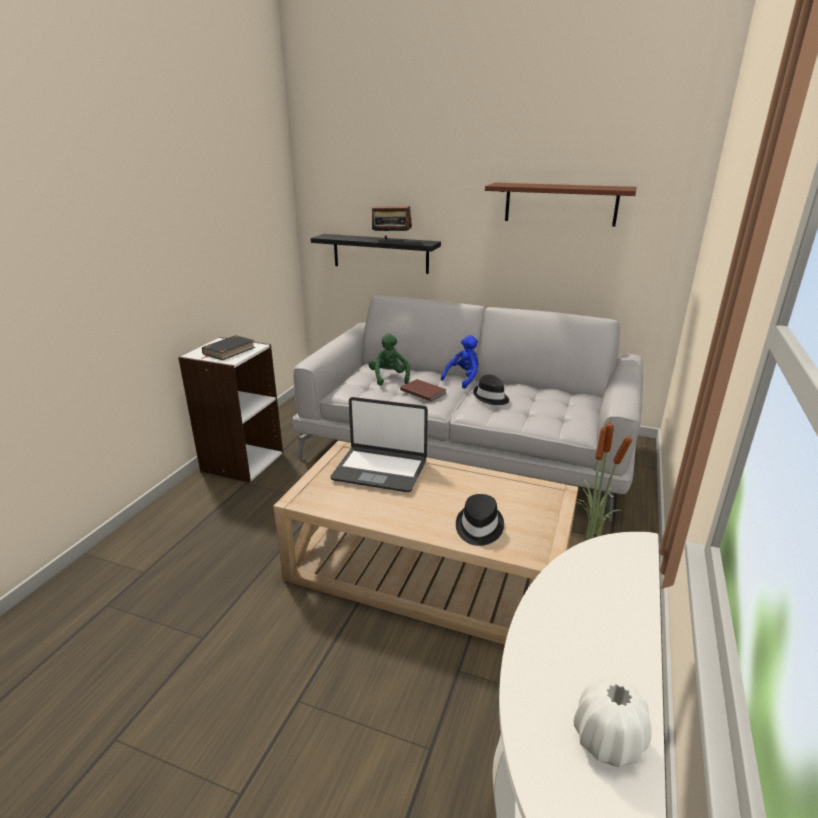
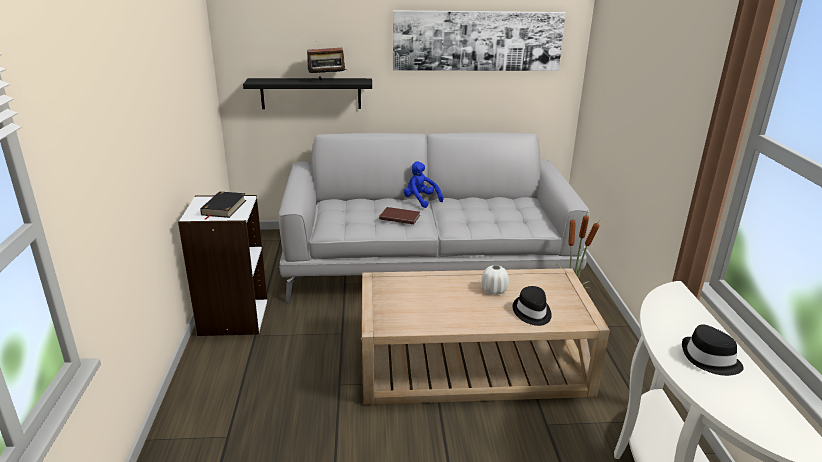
camera: 25 degrees left, 0 degrees up
(380, 470) = (421, 288): laptop -> none
(389, 378) = (358, 210): green plush toy -> none
(463, 379) = (420, 200): blue plush toy -> blue plush toy turned 60 degrees counterclockwise
(491, 397) = (458, 212): black hat -> black hat (710, 359)
(560, 204) = (477, 41): brown shelf -> picture
(607, 740) = (752, 393): white vase -> white vase (494, 290)

